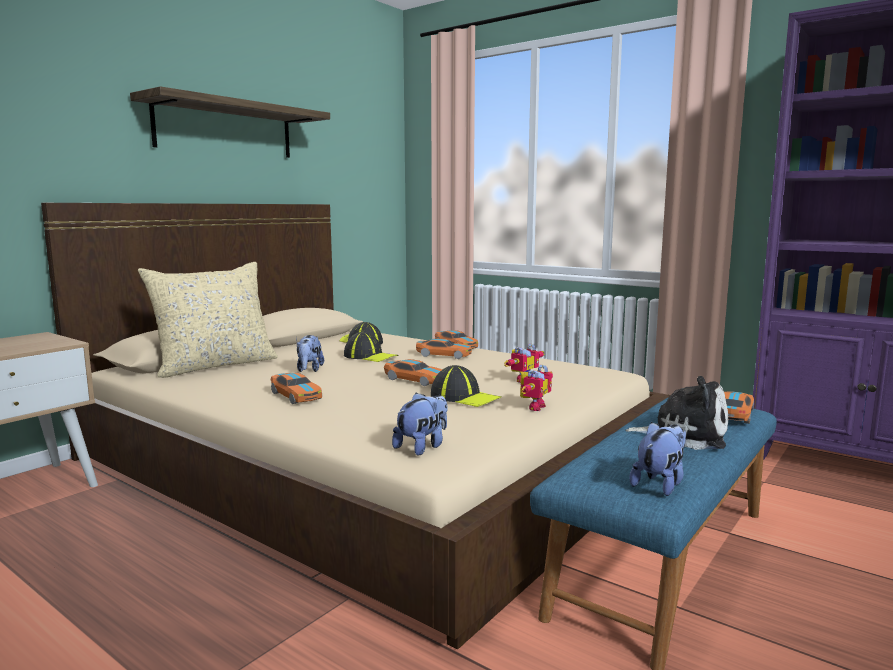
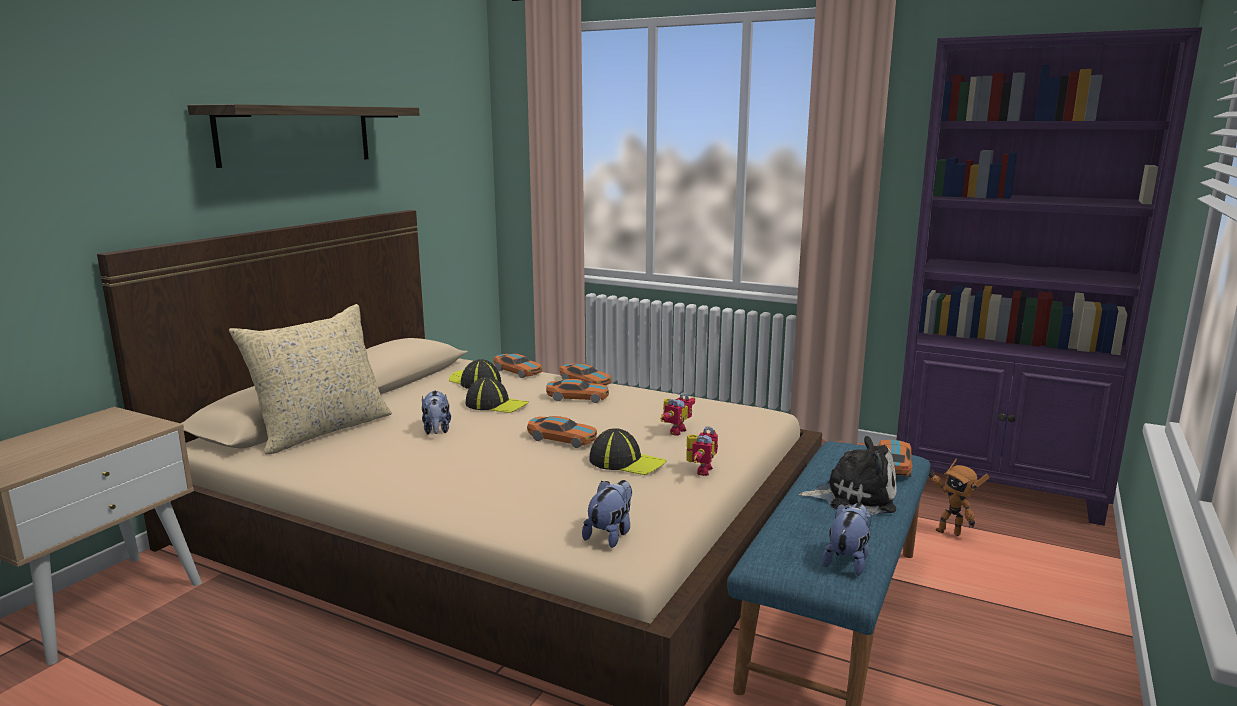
camera: 10 degrees left, 5 degrees up
(296, 395) = (442, 472): toy car -> toy car (518, 371)
(801, 498) = (948, 531): none -> toy robot

